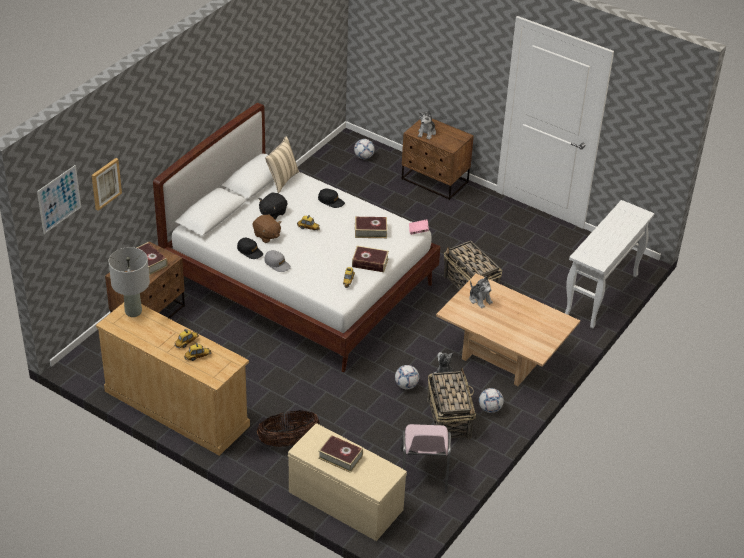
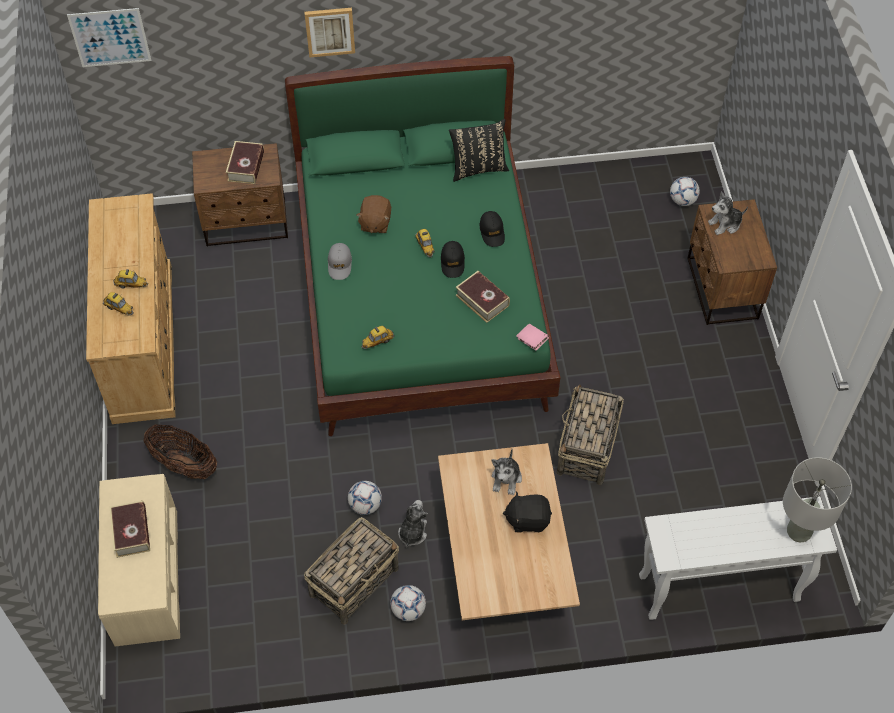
camera: 50 degrees right, 15 degrees up
(105, 183) = (199, 49): picture -> picture (330, 31)
(133, 312) = (135, 212): grey table lamp -> grey table lamp (799, 532)
(250, 251) = (335, 228): black cap -> black cap (452, 262)
(272, 213) = (416, 201): black plush toy -> black plush toy (527, 519)
(282, 180) = (478, 168): beige pillow -> black pillow
(300, 283) = (421, 299): white bed -> green bed
(370, 263) = (428, 338): book -> none
(423, 472) = (252, 616): pink chair -> none

